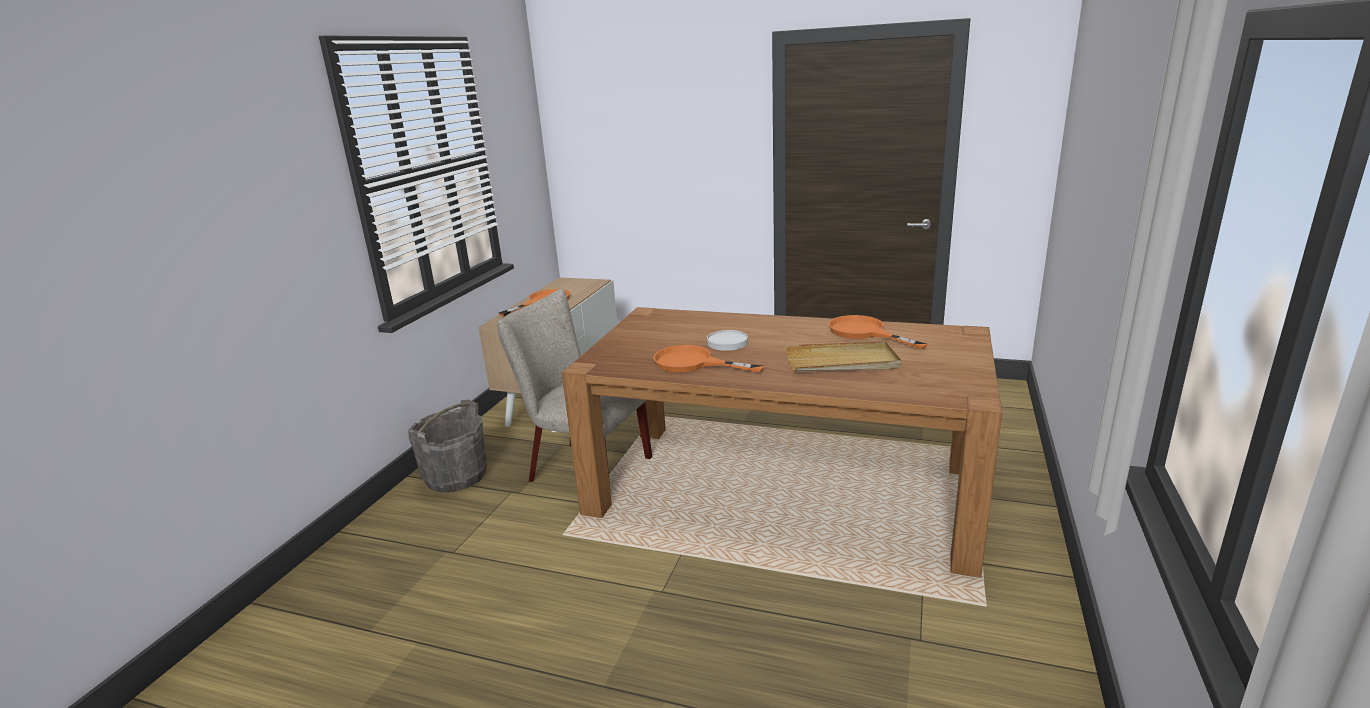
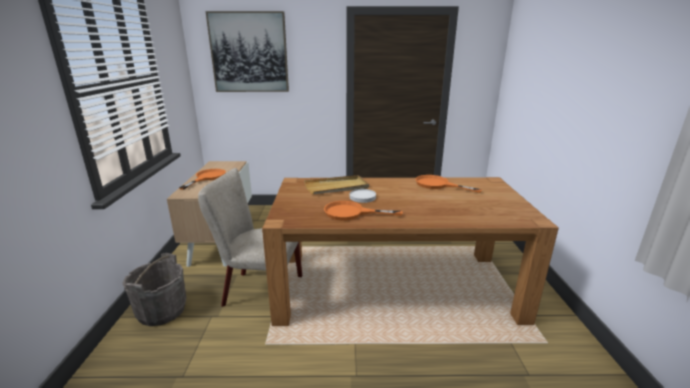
camera: 20 degrees left, 0 degrees up
(624, 112) = (249, 53): none -> picture
(841, 362) = (442, 204): beige tray -> beige tray (337, 187)

